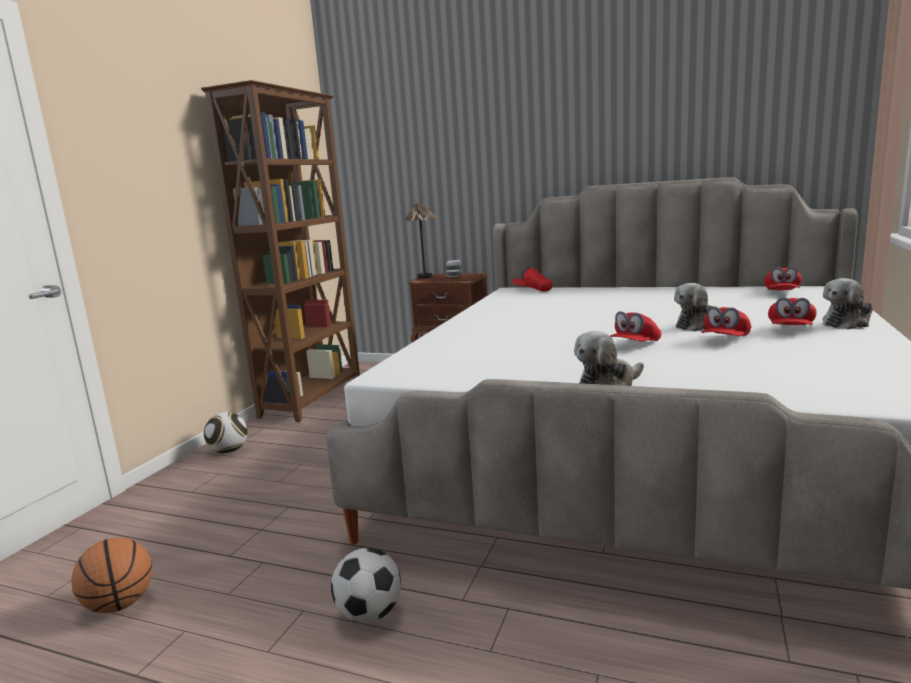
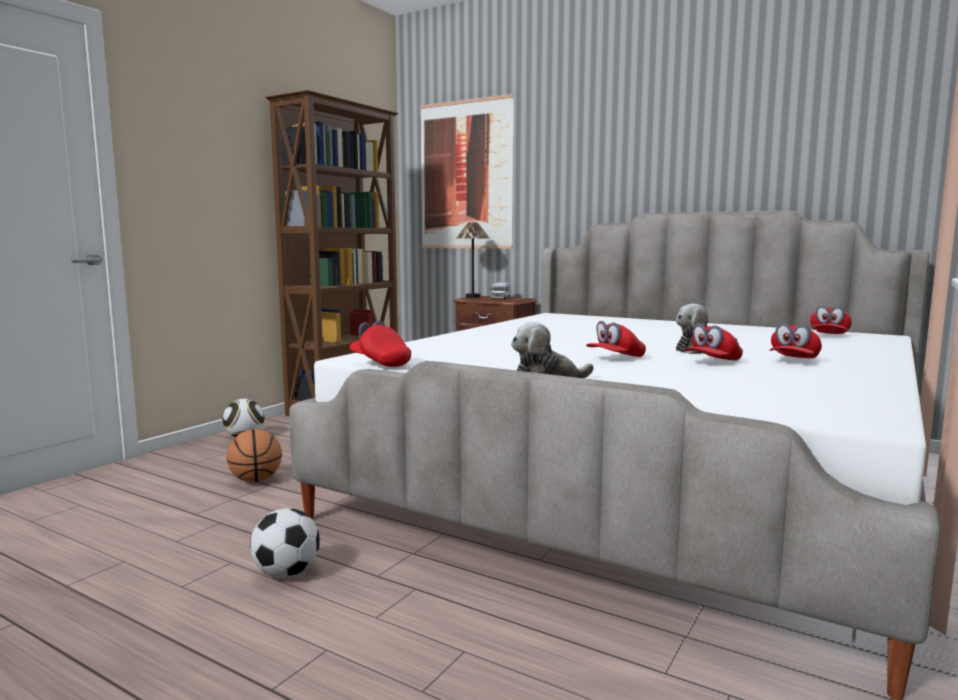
camera: 10 degrees right, 5 degrees down
(120, 604) = (84, 535): basketball -> basketball (256, 480)
(402, 154) = (465, 175): none -> picture
(532, 290) = (572, 316): red cap -> red cap (380, 362)
(847, 323) = (865, 361): plush toy -> none

